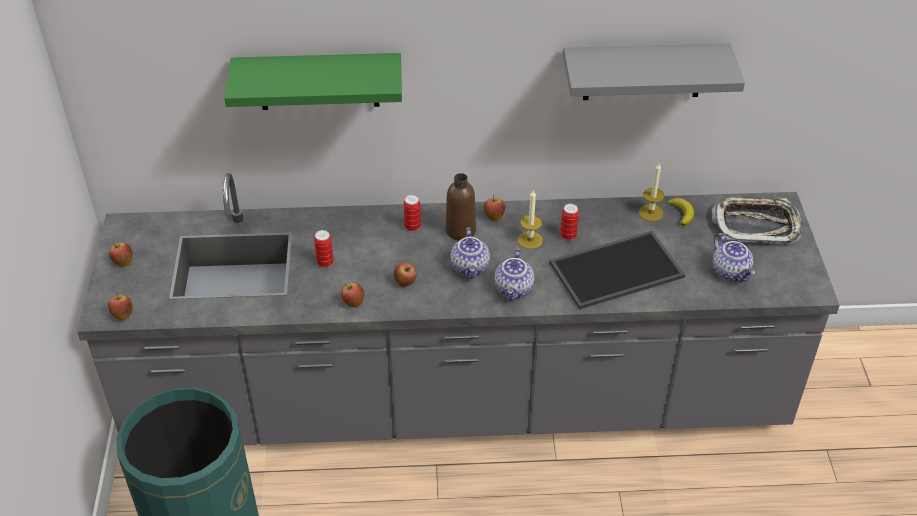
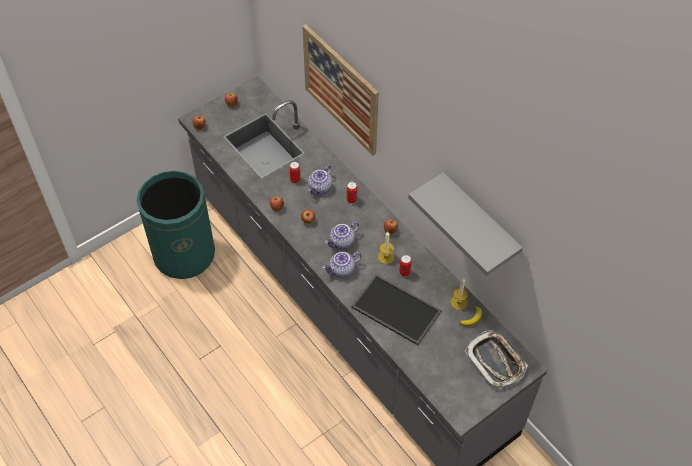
camera: 55 degrees right, 10 degrees up
(318, 81) = (341, 89): green shelf -> picture
(460, 230) = (366, 222): brown bottle -> none
(731, 272) = (442, 367): teapot -> teapot (320, 188)

